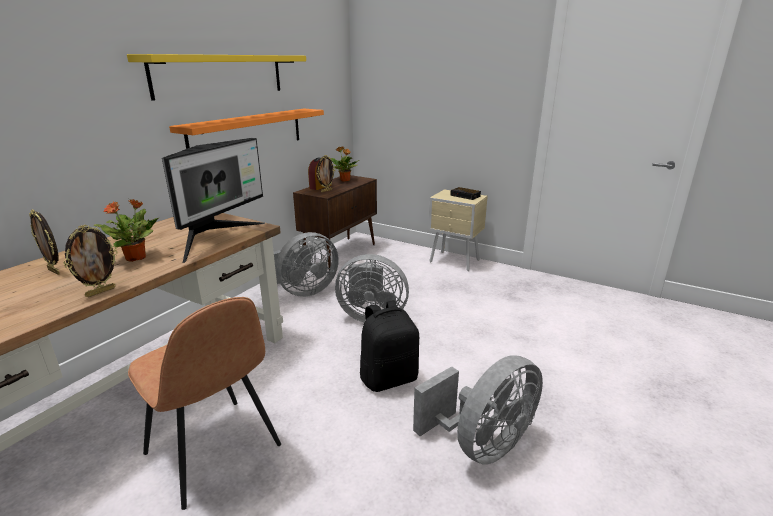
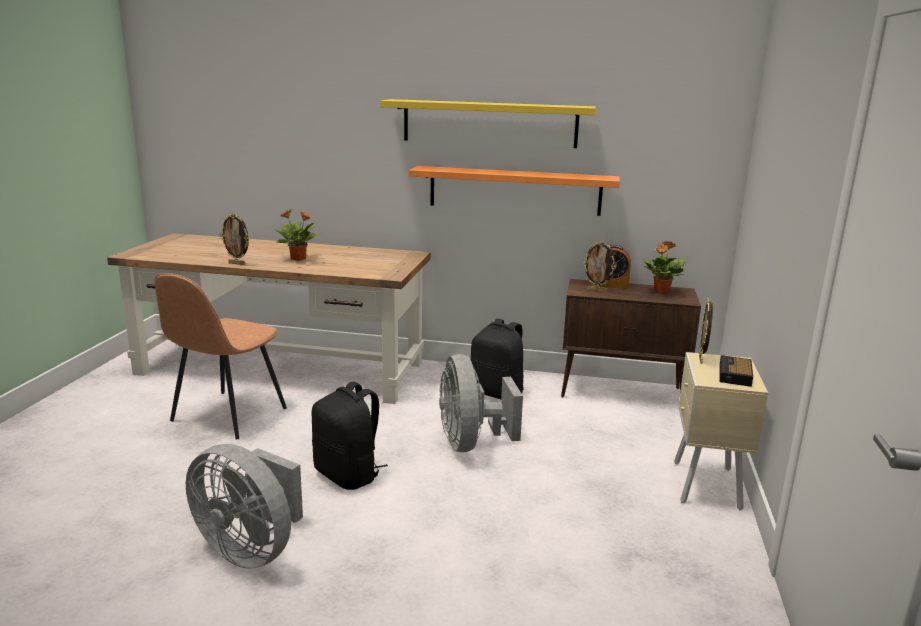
camera: 70 degrees right, 5 degrees down
(55, 271) = (267, 248): picture frame -> picture frame (701, 360)
(216, 238) = (352, 269): monitor -> none
(304, 291) = (497, 393): grey fan -> black backpack

